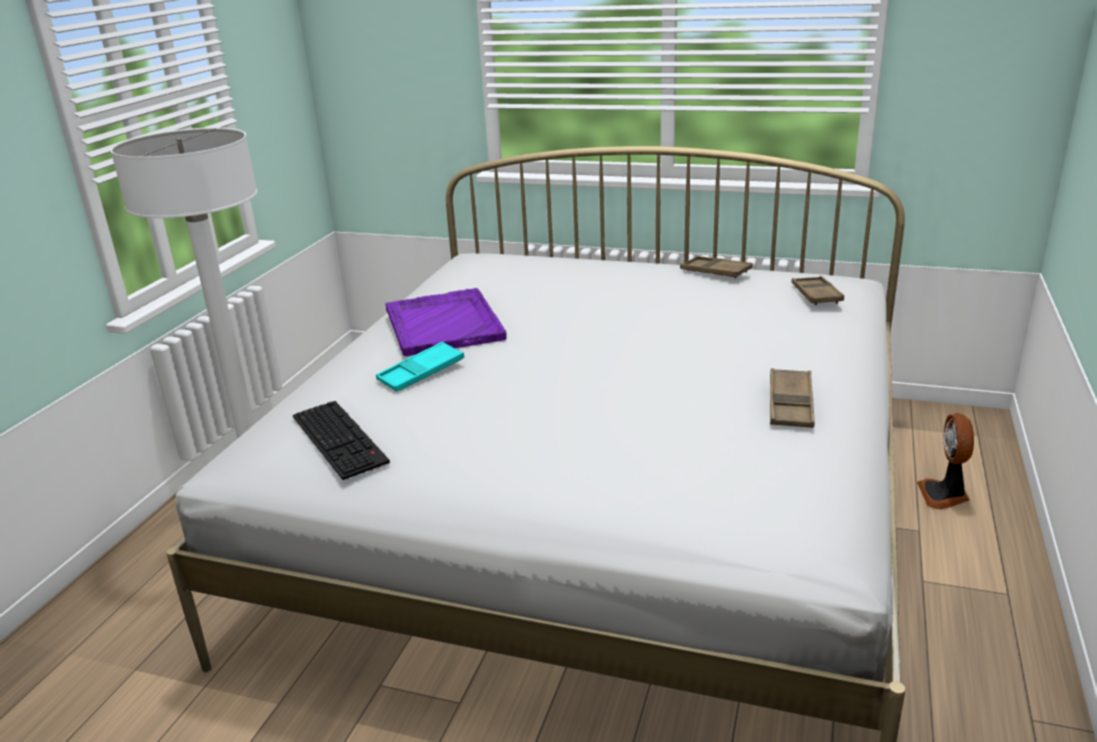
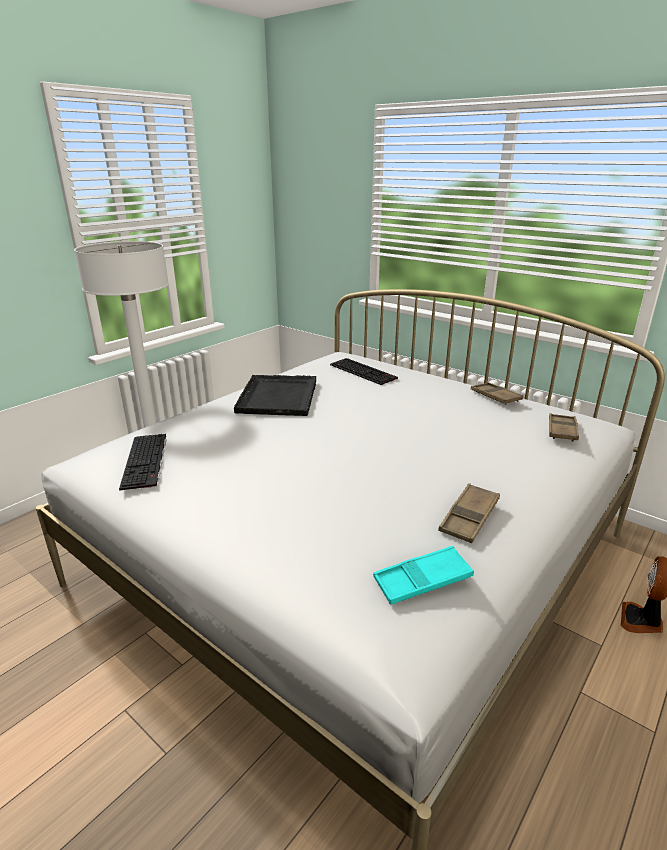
camera: 20 degrees right, 0 degrees up
(421, 373) = (234, 427): turquoise tray -> turquoise tray (422, 580)
(443, 324) = (278, 396): purple tray -> black tray
(529, 272) = (364, 371): none -> keyboard

